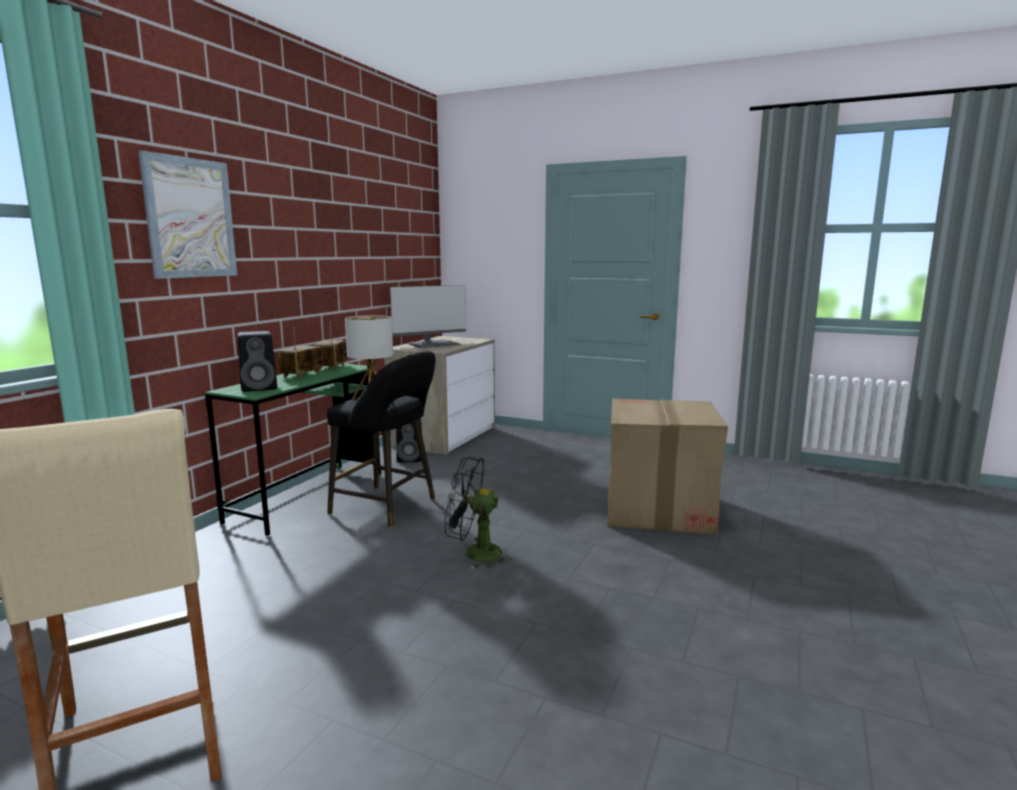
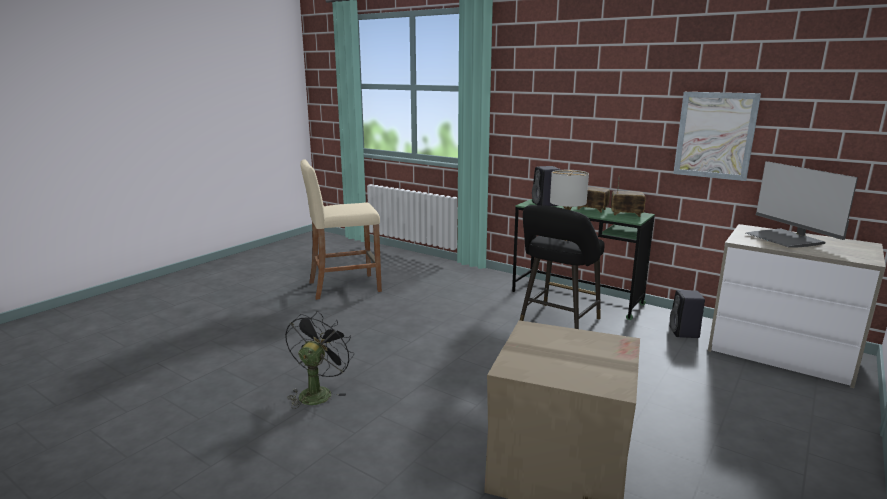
camera: 100 degrees right, 5 degrees up
(190, 218) = (548, 89): picture -> picture (715, 135)
(474, 553) = (471, 351): black fan -> black fan (318, 392)

